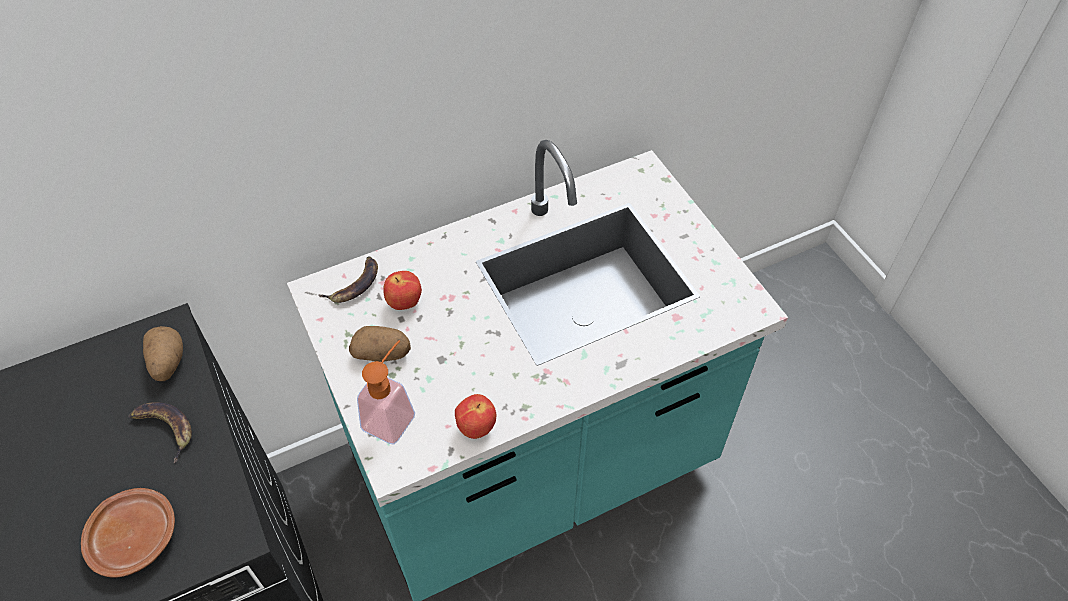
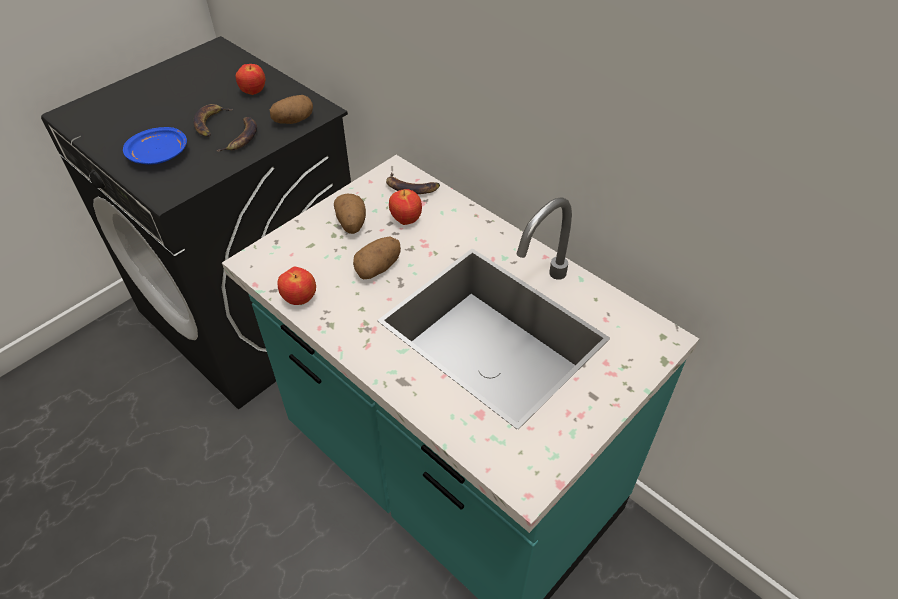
camera: 70 degrees right, 5 degrees down
(66, 397) = (254, 92): none -> apple
(103, 461) = (211, 123): none -> banana
(135, 537) = (160, 155): brown plate -> blue plate
(393, 415) = (297, 248): soap dispenser -> none
(464, 346) = (378, 268): none -> potato

